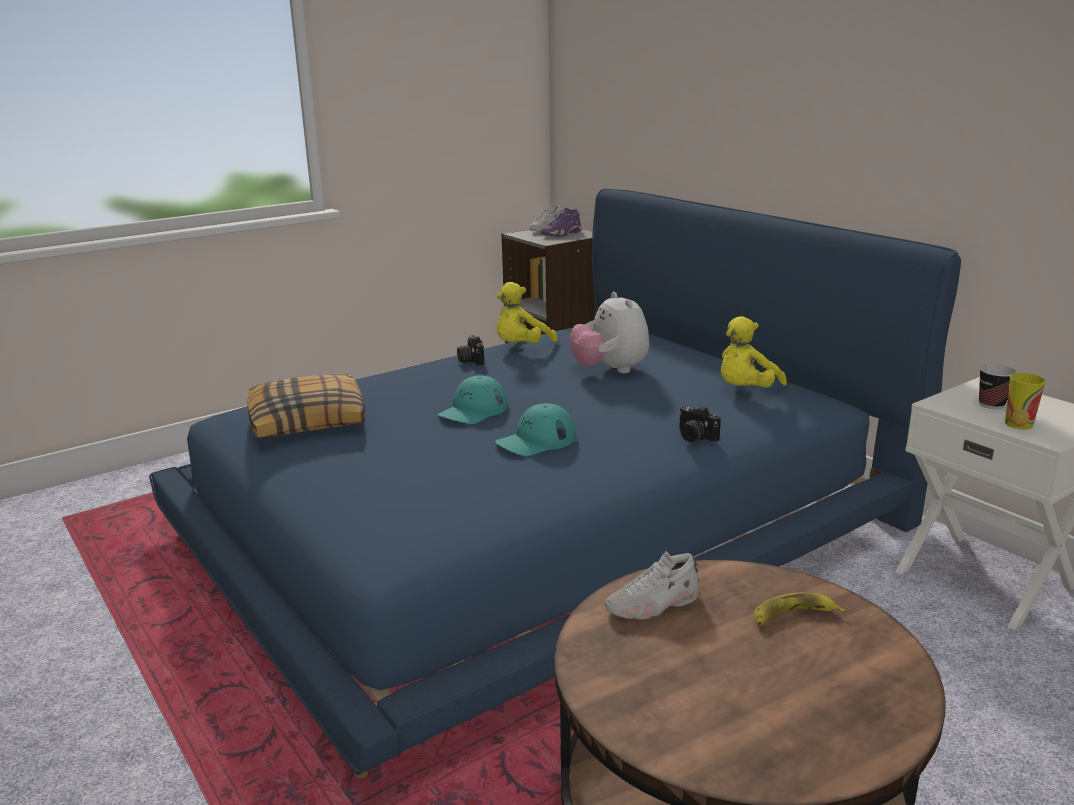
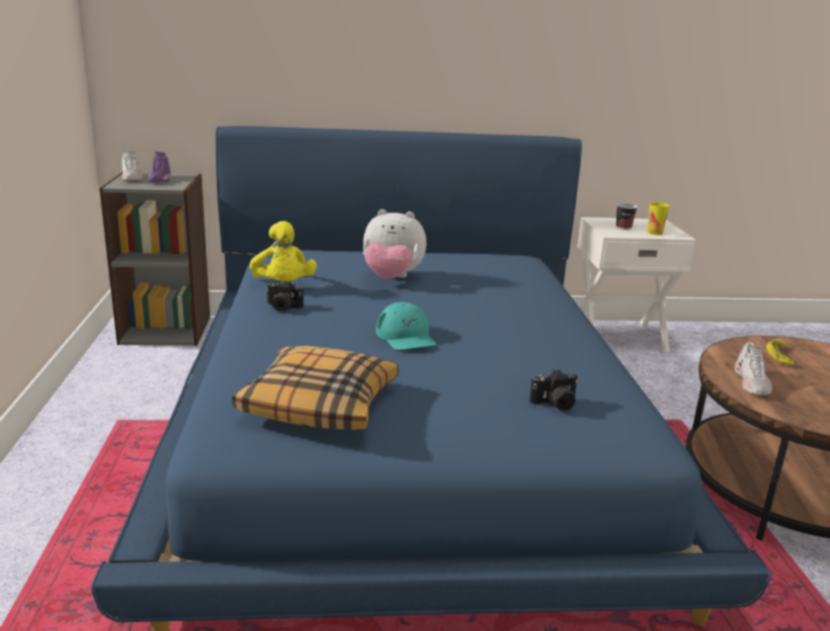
camera: 60 degrees left, 0 degrees up
(536, 440) = (498, 335): turquoise cap -> none
(694, 437) = (547, 296): camera -> camera (555, 404)
(745, 391) = (485, 264): yellow plush toy -> none

